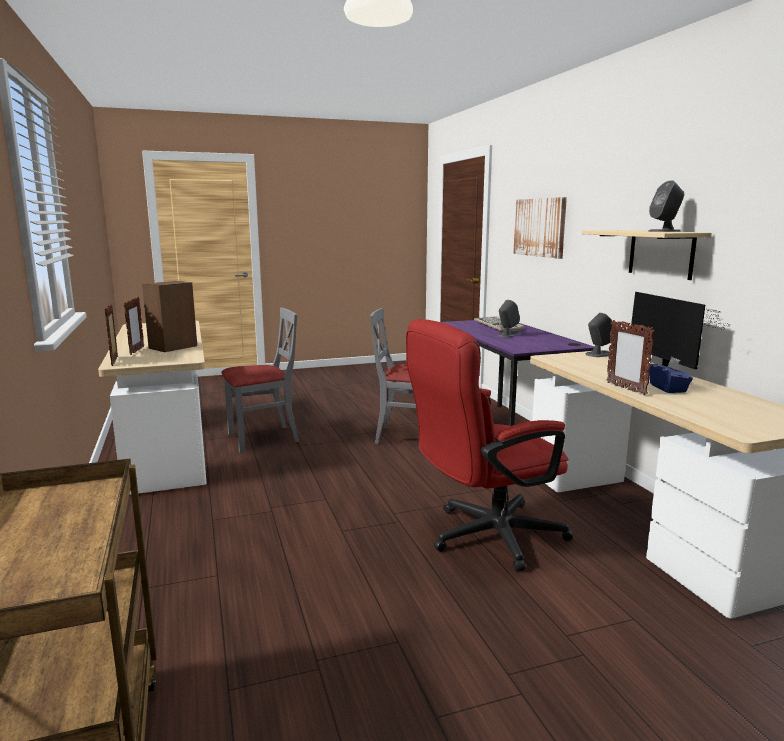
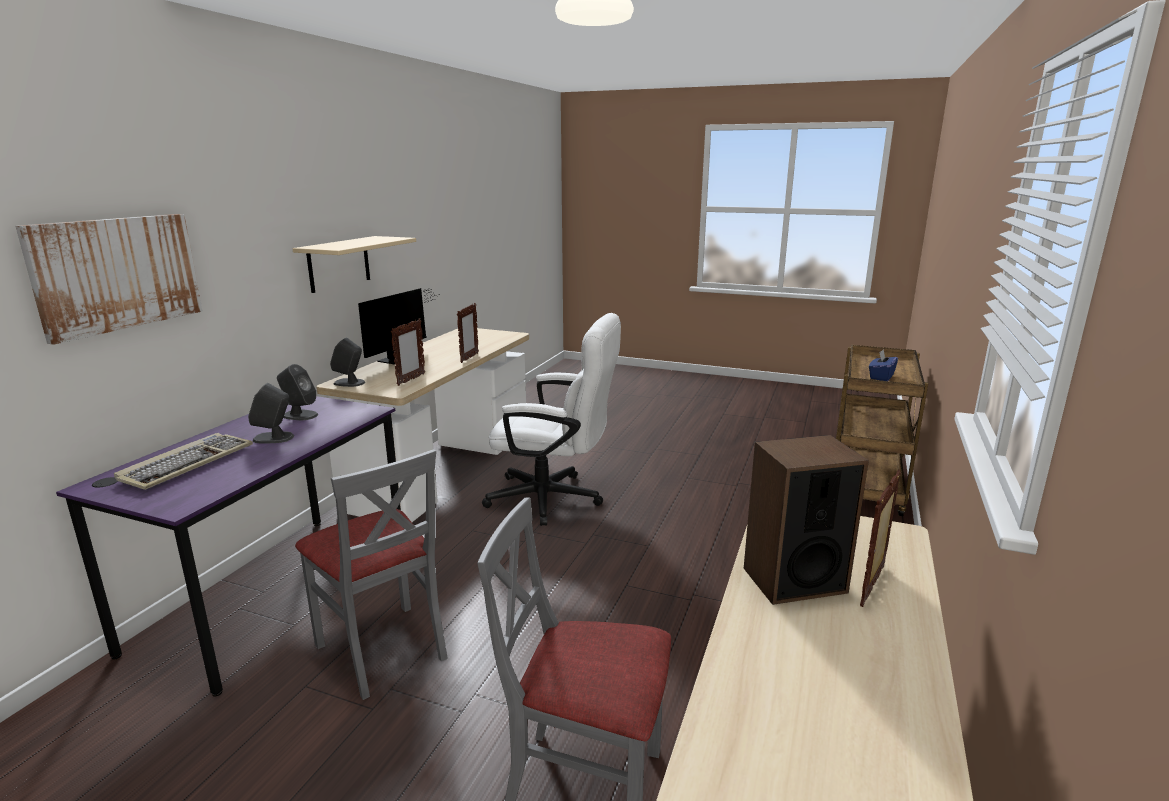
camera: 140 degrees left, 5 degrees up
(115, 361) = (906, 548): picture frame -> picture frame (411, 380)
(484, 537) = (555, 499): red office chair -> white office chair
(664, 231) = (370, 239): grey speaker -> grey speaker (299, 415)
(668, 388) = (447, 352): blue tissue box -> blue tissue box (881, 377)

